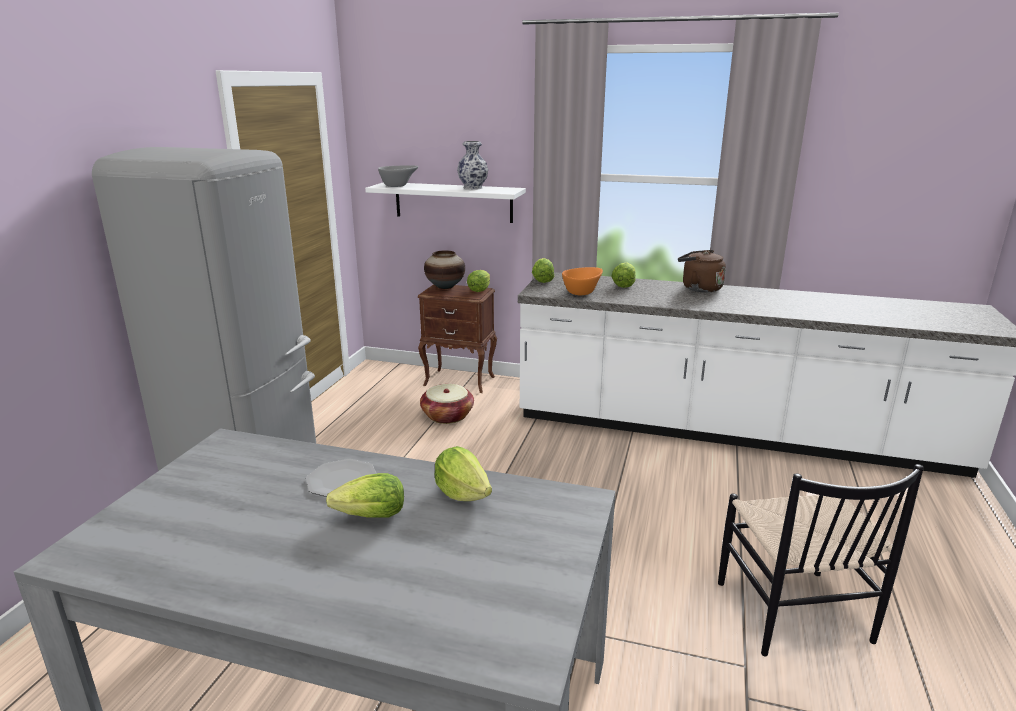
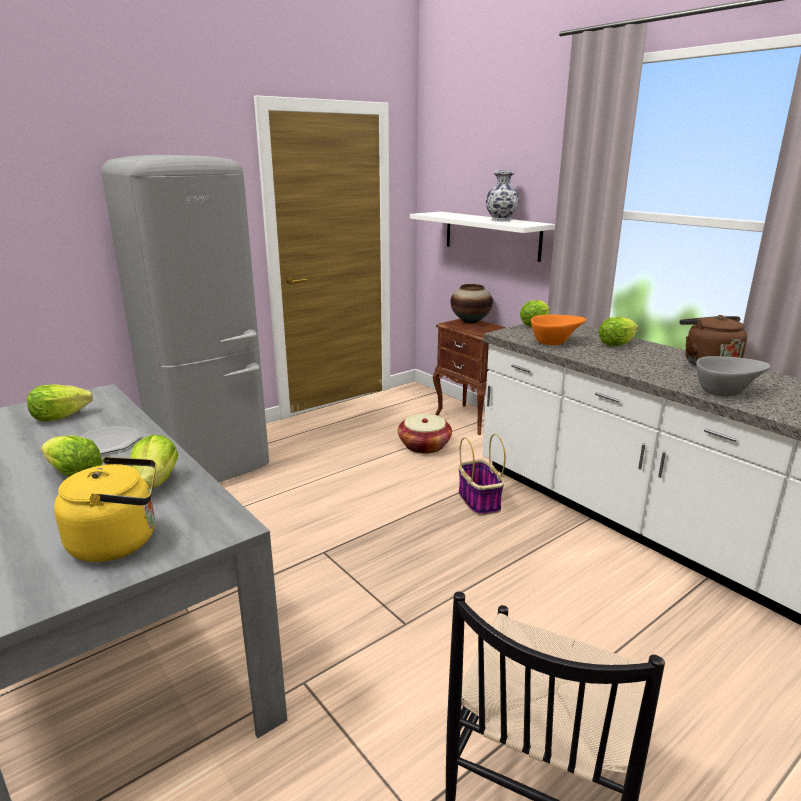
camera: 35 degrees right, 0 degrees up
(398, 185) = (441, 214): grey bowl -> grey bowl (725, 392)
(479, 290) = (497, 329): lettuce -> lettuce (60, 417)
(526, 543) = (120, 541): none -> yellow kettle
(543, 446) = (478, 500): none -> basket

